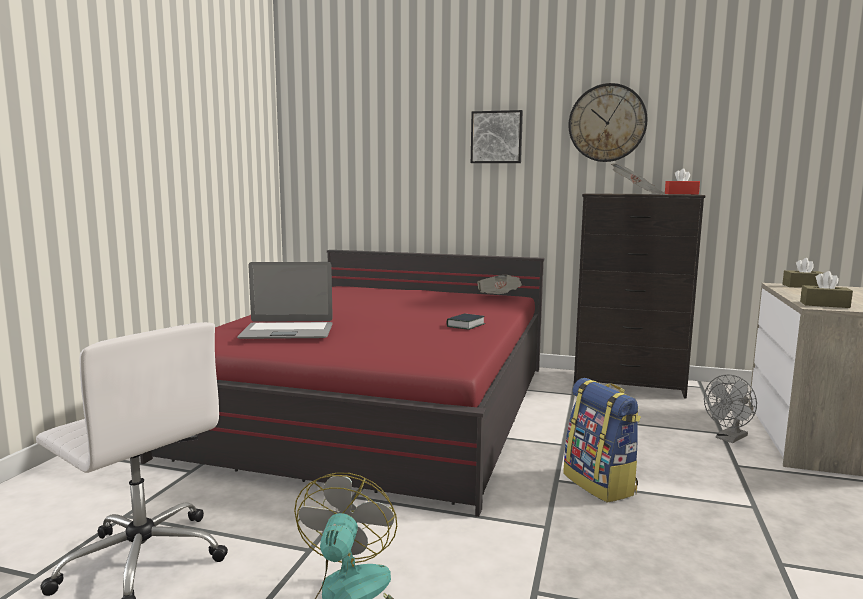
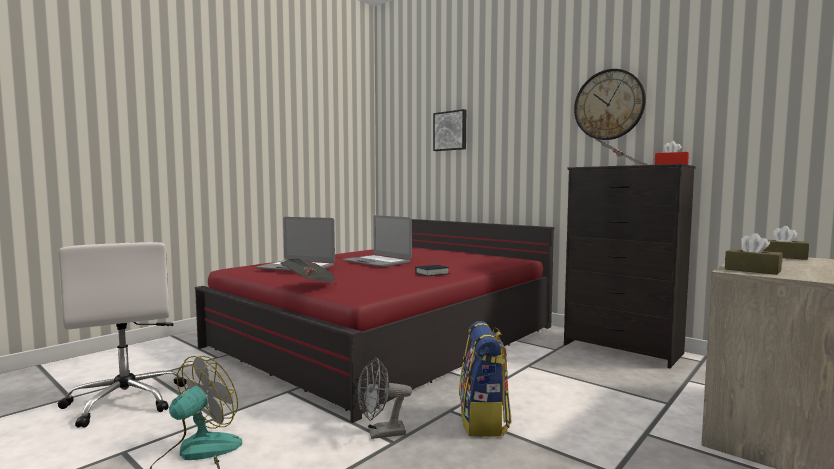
camera: 25 degrees right, 5 degrees down
(367, 314) = (377, 262): none -> laptop
(496, 137) = (518, 125): picture -> picture (450, 131)
(498, 297) = (506, 259): newspaper -> newspaper (311, 286)
(729, 439) = (670, 409): grey fan -> grey fan (380, 433)

